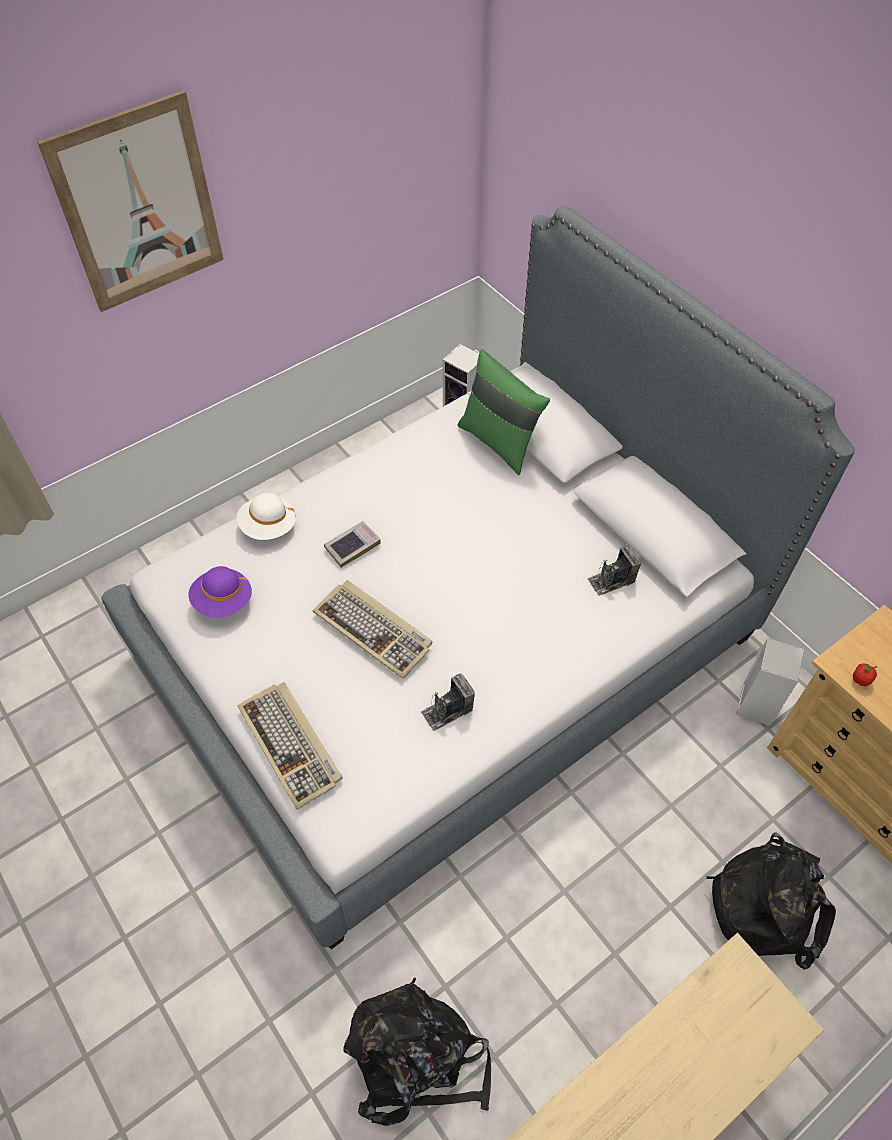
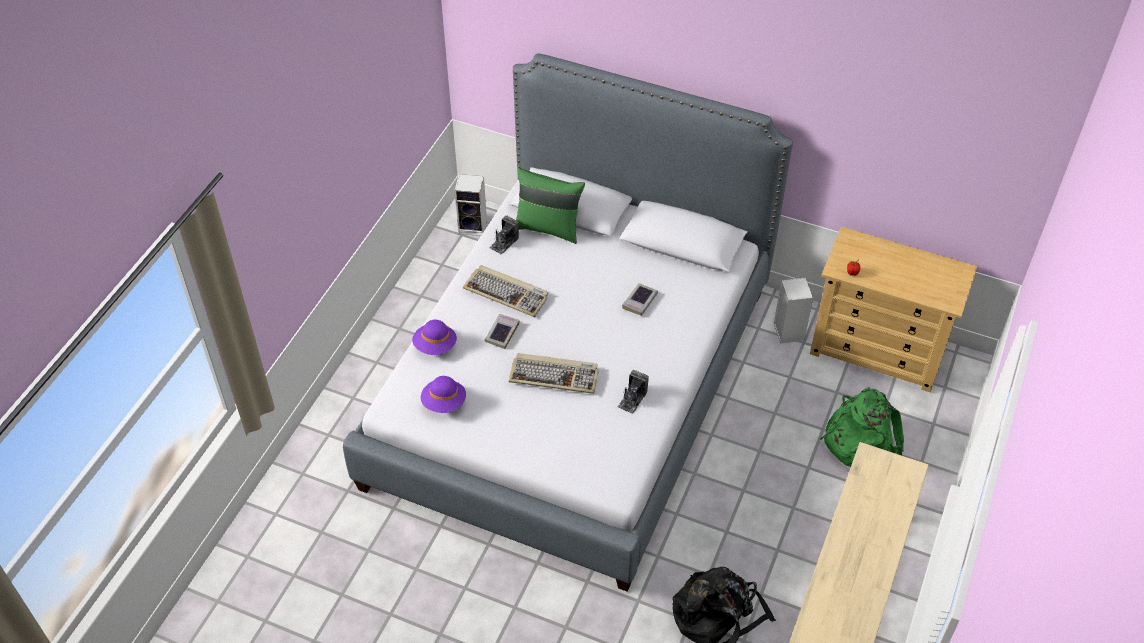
camera: 30 degrees left, 5 degrees down
(139, 205) = (298, 154): picture -> none
(268, 526) = (435, 346): white hat -> purple hat
(291, 745) = (554, 461): keyboard -> keyboard (507, 293)
(547, 583) = (640, 301): none -> book
(611, 580) = (677, 282): camera -> camera (504, 243)
(766, 903) = (859, 439): black backpack -> green backpack

